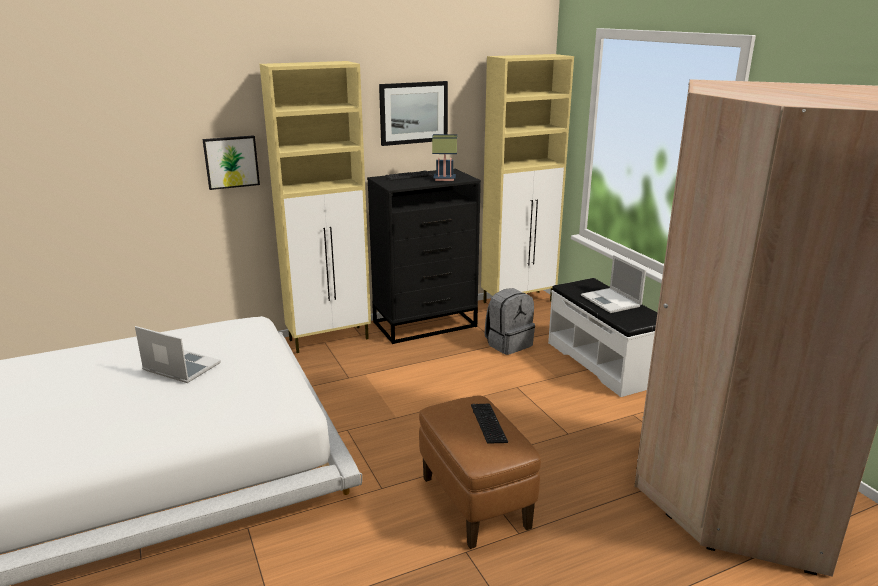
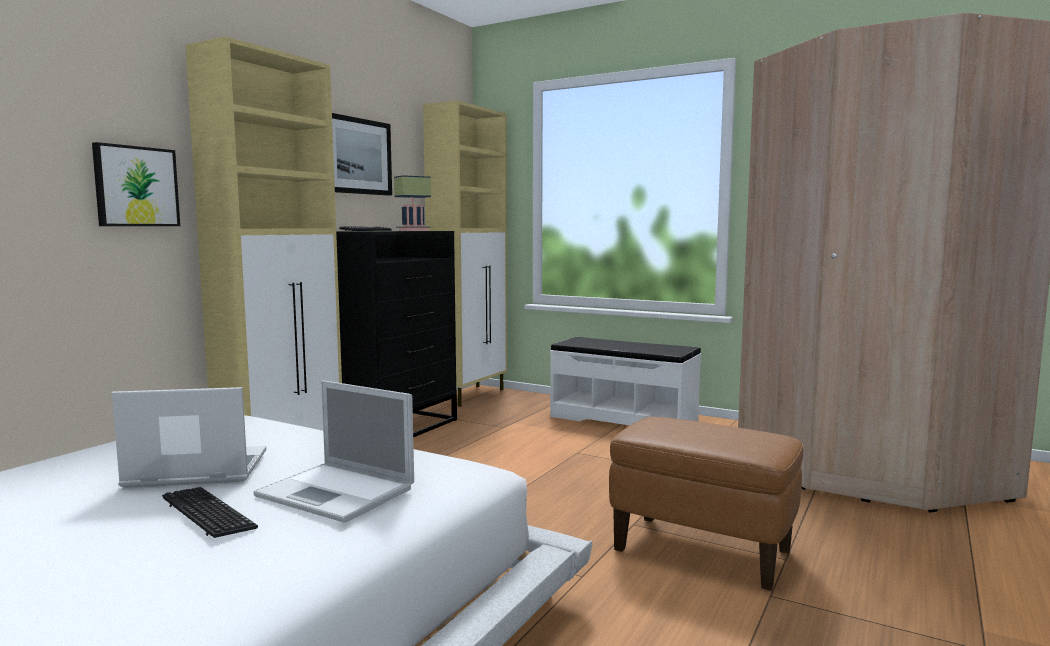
camera: 35 degrees left, 15 degrees down
(488, 424) = (712, 428): keyboard -> keyboard (208, 514)
(508, 344) = (512, 425): grey backpack -> none
(611, 301) = (626, 344): laptop -> laptop (338, 492)

